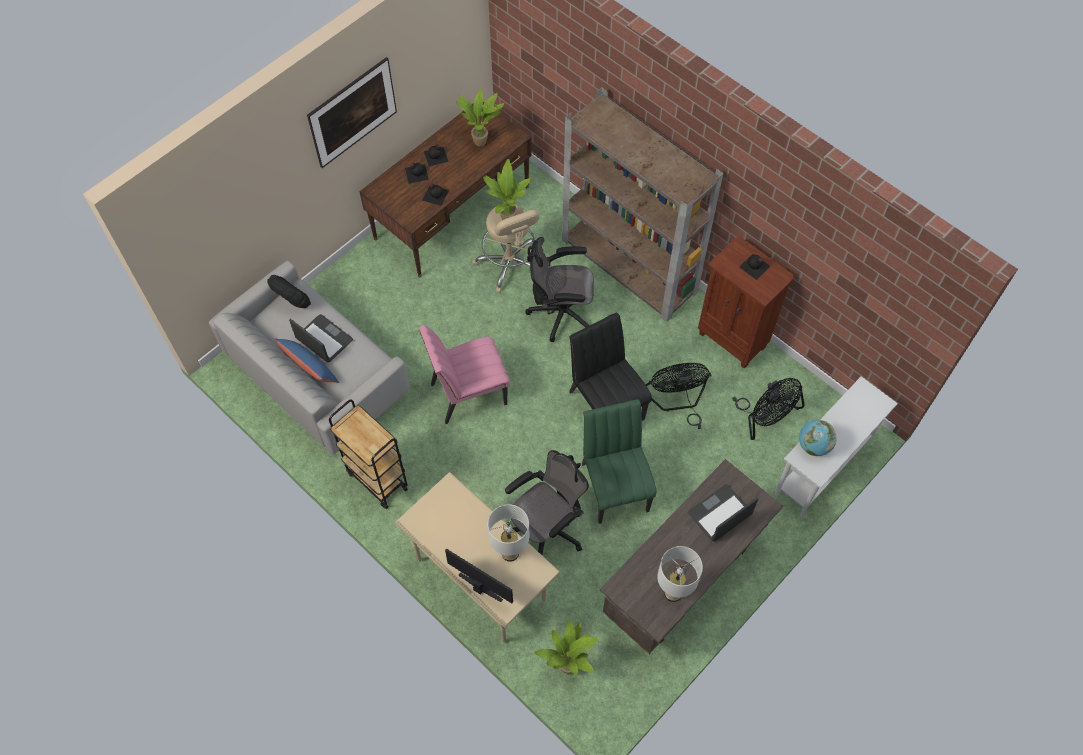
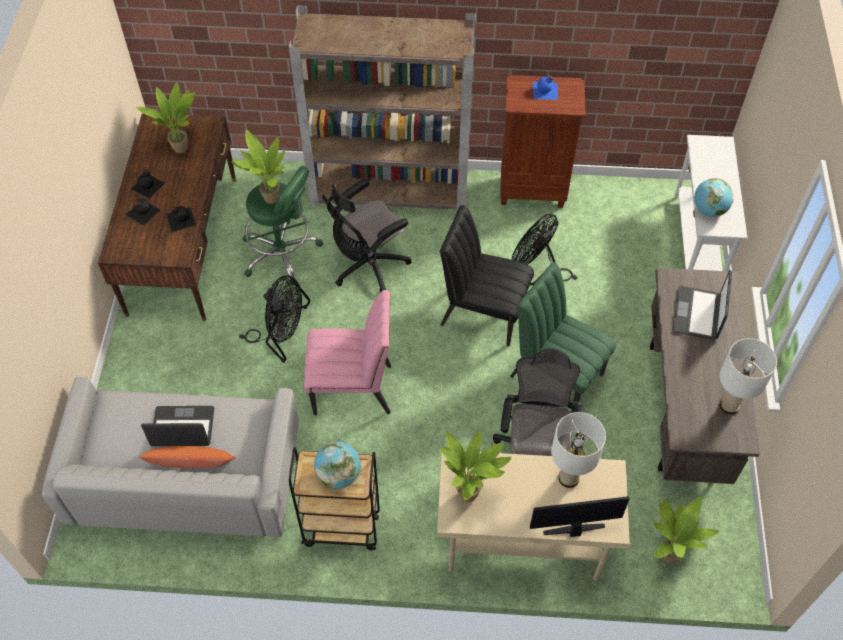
camera: 40 degrees left, 5 degrees down
(292, 303) = (114, 417): black pillow -> none
(309, 368) = (192, 466): blue pillow -> orange pillow
(355, 125) = (68, 182): picture -> none
(366, 438) = (338, 475): none -> globe
(439, 513) = (470, 493): none -> potted plant
(469, 393) = (352, 389): pink chair -> pink chair turned 120 degrees counterclockwise
(510, 264) = (282, 254): beige stool -> green stool
(754, 267) = (545, 91): black bottle -> blue bottle
(765, 416) = (615, 233): black fan -> black fan (280, 333)

